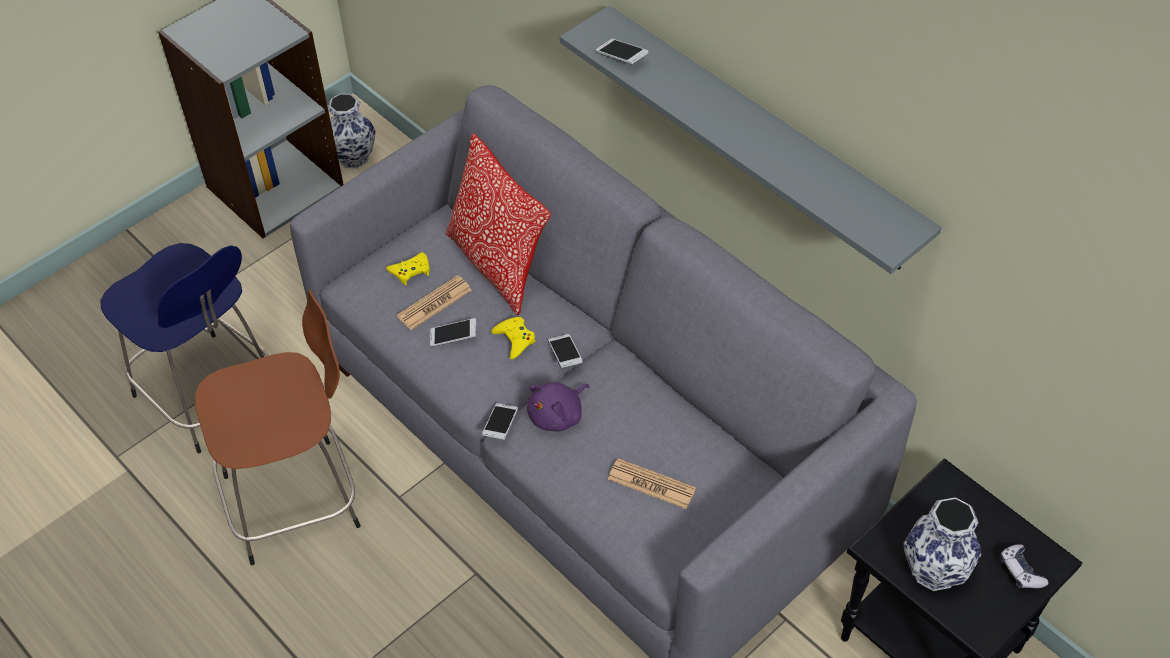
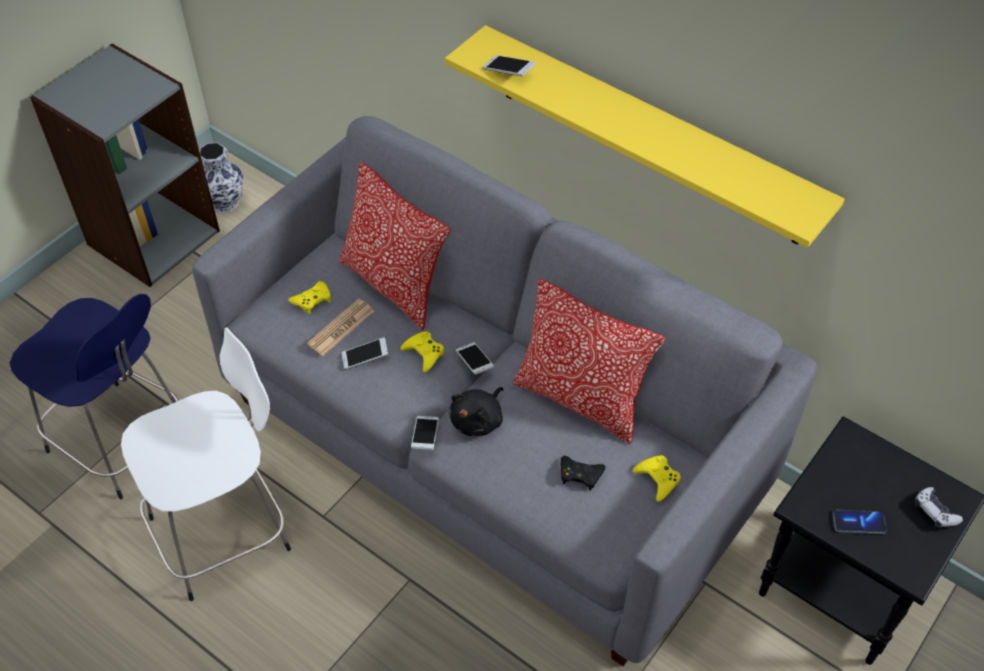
camera: 10 degrees left, 0 degrees up
(297, 499) = (225, 531): brown stool -> white stool
(558, 415) = (478, 420): purple plush toy -> black plush toy
(651, 484) = (580, 474): newspaper -> black game controller
(668, 407) = (580, 400): none -> pillow
(732, 499) = (658, 479): none -> yellow game controller
(760, 139) = (649, 136): grey shelf -> yellow shelf
(935, 571) = (858, 522): vase -> phone

